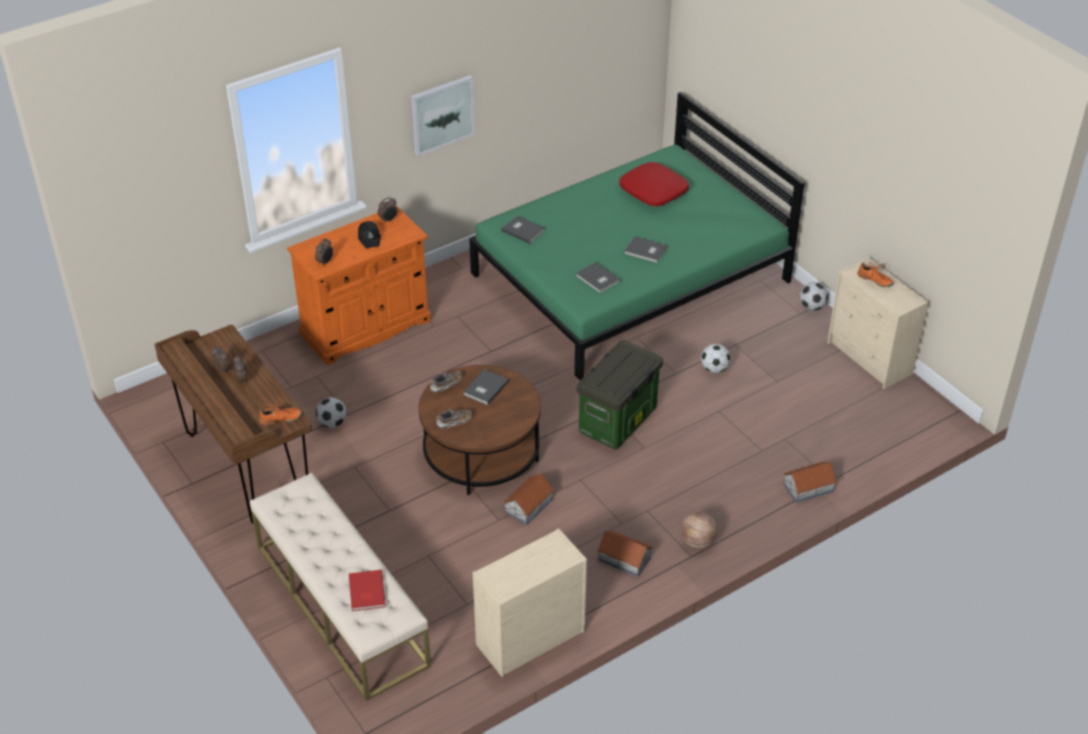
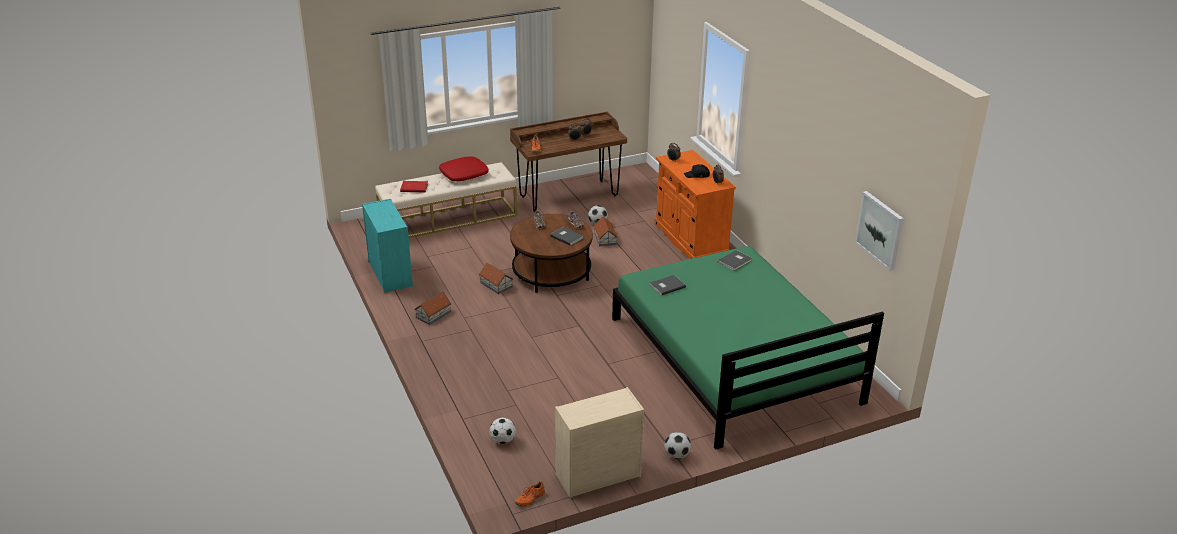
camera: 100 degrees right, 10 degrees down
(442, 114) = (781, 159): picture -> picture (880, 230)
(529, 639) = (390, 273): beige dresser -> turquoise dresser
(618, 421) = (562, 329): storage box -> none
(645, 251) = (698, 312): grey book -> none
(654, 191) = (786, 329): red pillow -> red pillow (464, 174)
(697, 541) = (433, 345): basketball -> none
(714, 369) = (607, 384): football -> football (502, 441)
(807, 487) = (460, 405): toy house -> toy house (605, 238)
(874, 280) = (609, 404): orange shoe -> orange shoe (530, 498)

